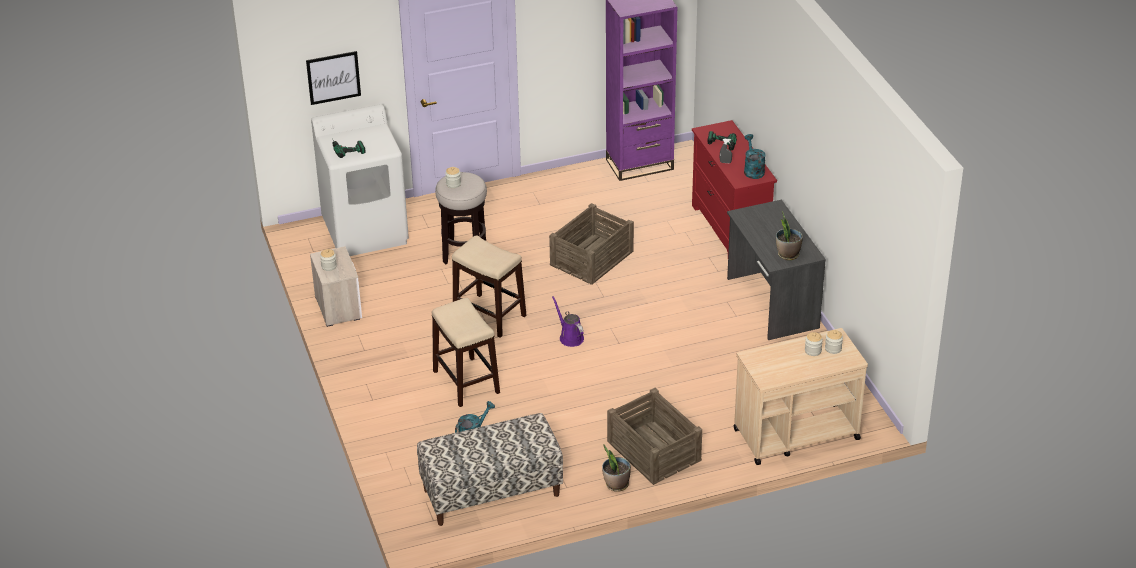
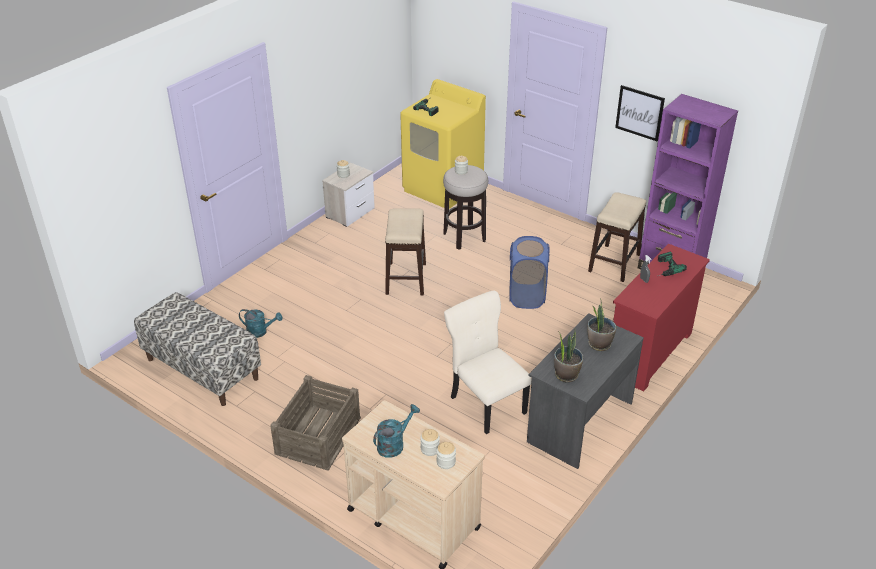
camera: 55 degrees right, 0 degrees up
(333, 77) = (458, 54): picture -> picture (639, 113)
(366, 231) = (443, 188): white washing machine -> yellow washing machine
(466, 382) = (320, 301): stool -> stool (614, 263)
(570, 337) = (419, 328): purple watering can -> none
(592, 258) = (526, 296): crate -> blue laundry basket
(616, 484) = (259, 432): potted plant -> potted plant (599, 344)
(704, 341) = (486, 403): none -> beige chair
(753, 170) = (653, 299): turquoise watering can -> turquoise watering can (394, 444)

